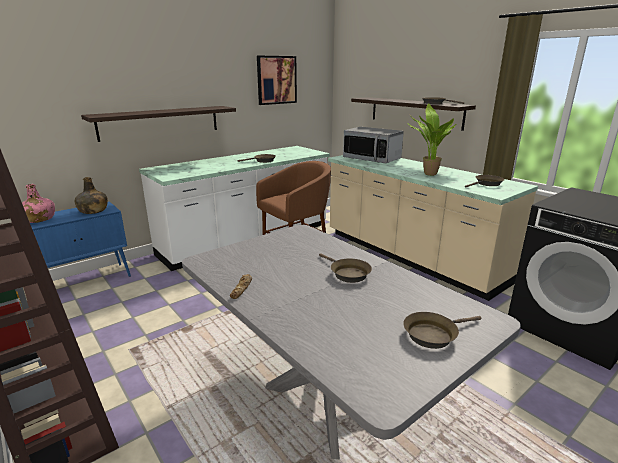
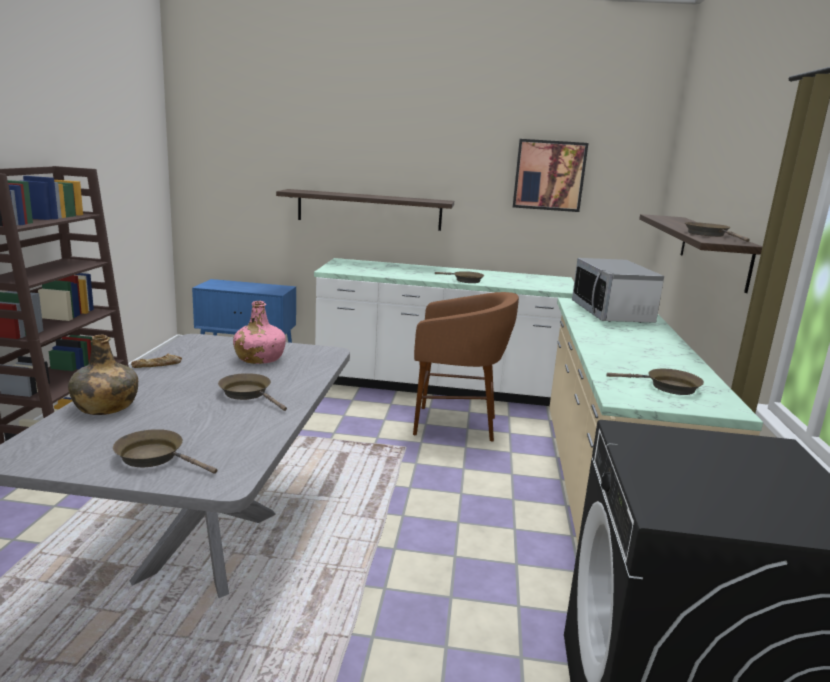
camera: 45 degrees right, 5 degrees down
(39, 219) = (221, 284): pink bottle -> pink bottle (259, 359)
(93, 211) = (266, 289): green bottle -> green bottle (105, 407)
(347, 273) = (248, 394): brown frying pan -> brown frying pan turned 120 degrees clockwise
(428, 174) = (620, 349): potted plant -> none

